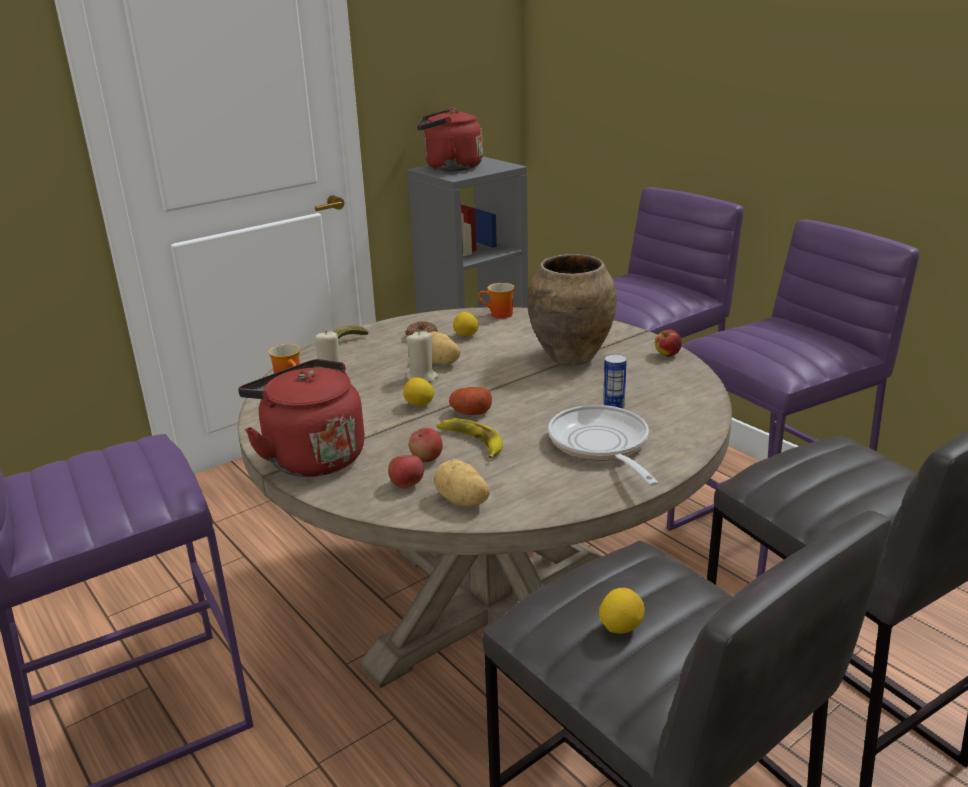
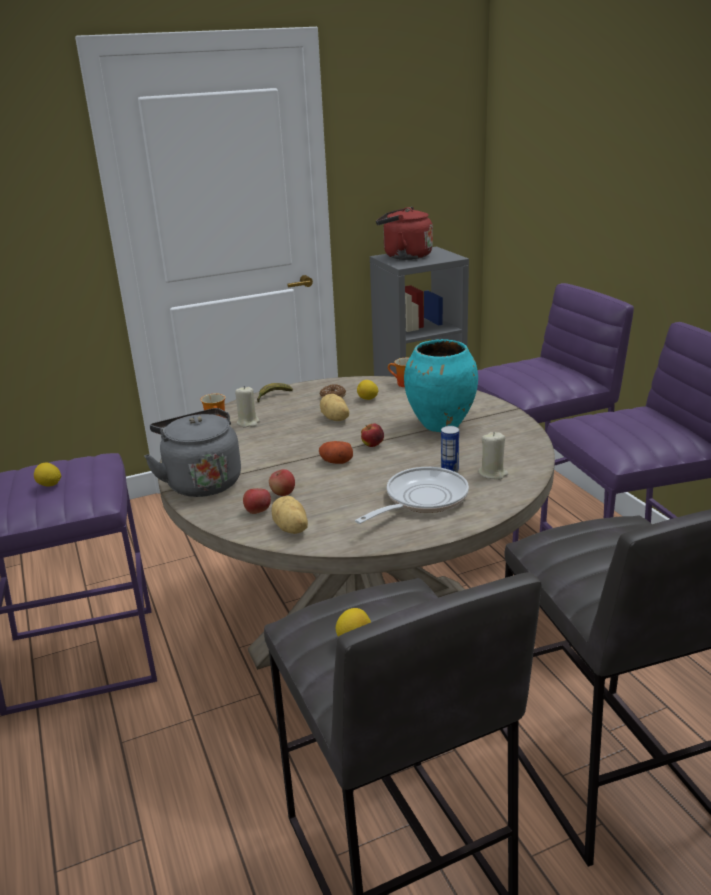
camera: 15 degrees right, 0 degrees up
(311, 457) = (201, 482): red kettle -> grey kettle
(419, 405) = (301, 451): lemon -> lemon (49, 485)
(422, 377) = (315, 430): beige candle -> beige candle (493, 473)
(471, 442) = (323, 484): banana -> none
(572, 358) = (441, 425): brown vase -> turquoise vase
(601, 446) = (421, 499): frying pan -> frying pan turned 45 degrees clockwise
(667, 355) = (522, 431): apple -> apple (372, 445)

